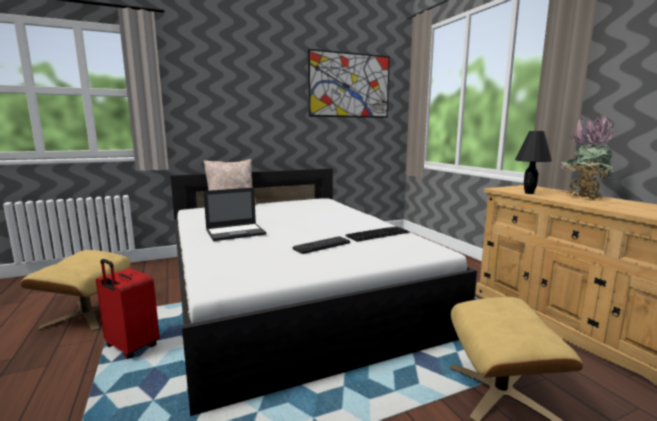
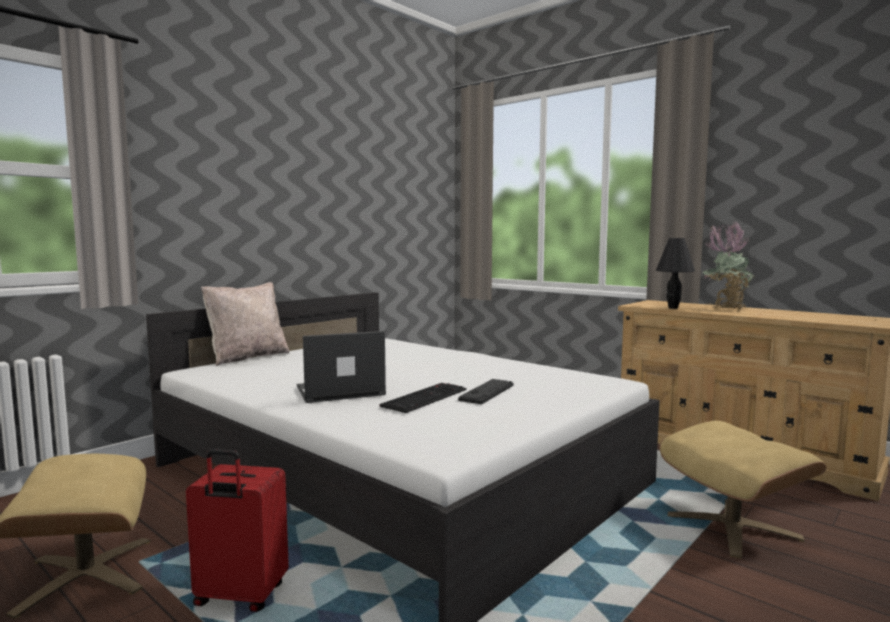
camera: 25 degrees left, 5 degrees down
(236, 232) = (339, 391): laptop -> laptop turned 150 degrees counterclockwise
(350, 85) = (388, 173): picture -> none
(377, 234) = (525, 372): keyboard -> keyboard (424, 397)

